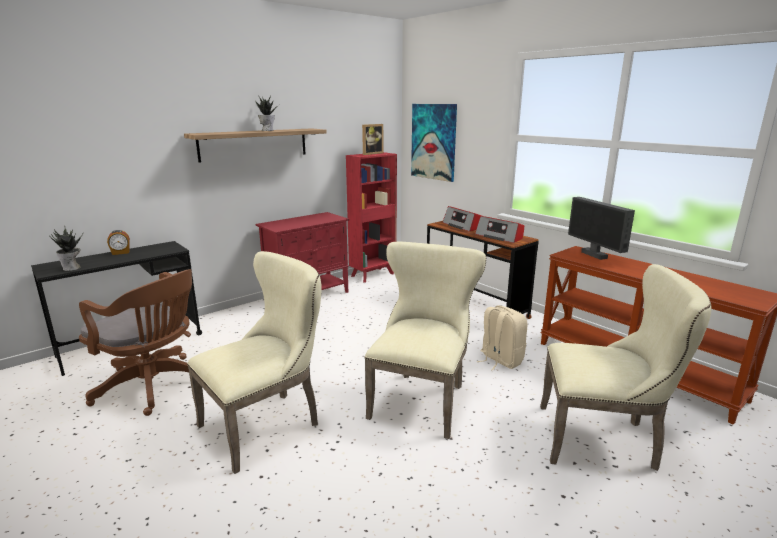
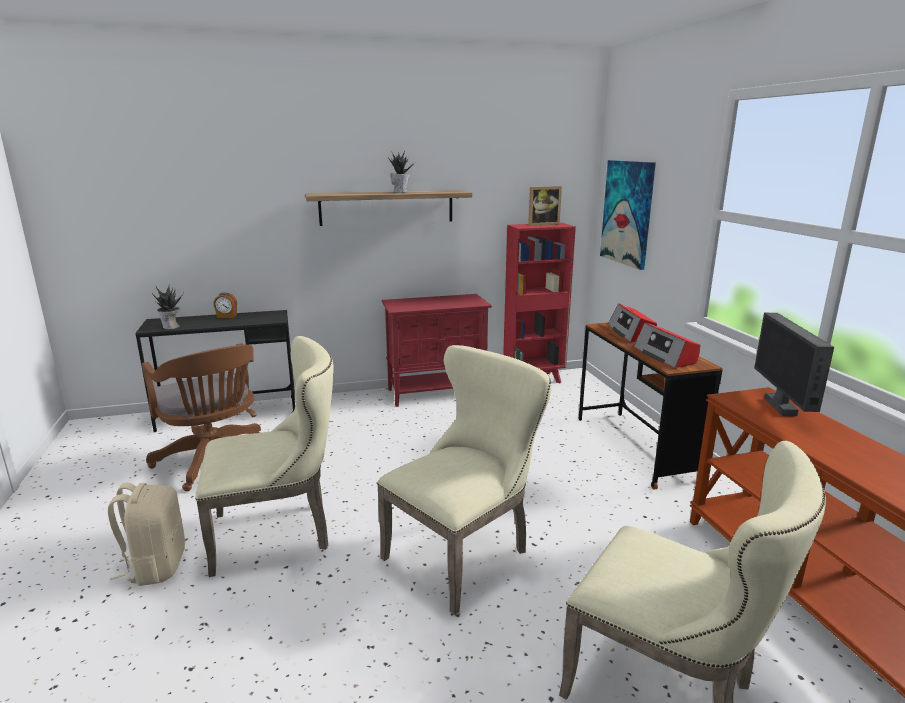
camera: 25 degrees right, 0 degrees up
(500, 360) = (608, 530): beige backpack -> beige backpack (156, 566)

